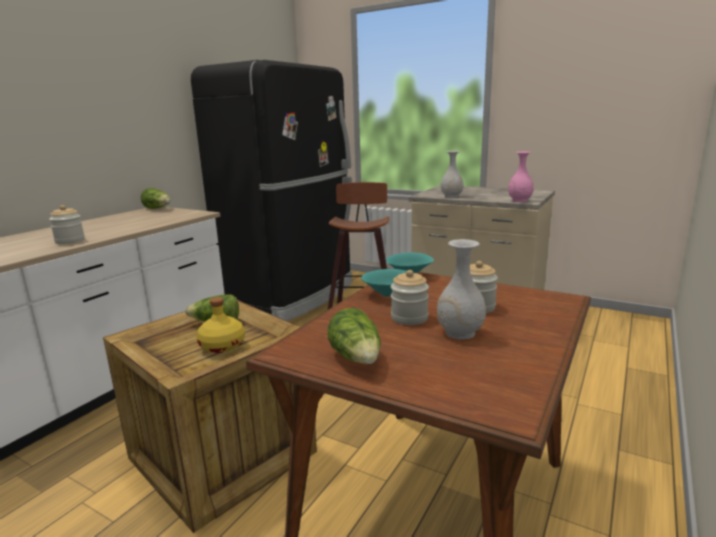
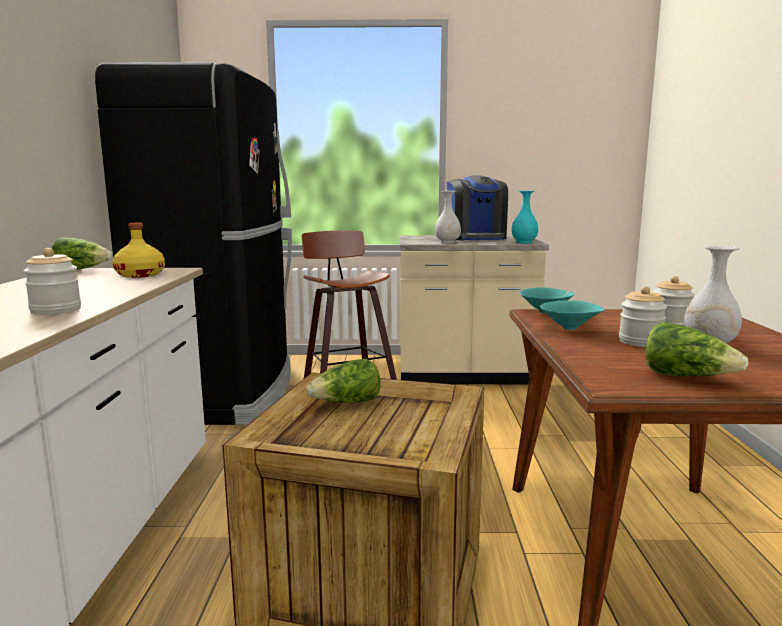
camera: 30 degrees left, 5 degrees down
(223, 345) = (409, 421): yellow bottle -> yellow bottle (141, 275)
(493, 192) = (476, 238): none -> coffee machine
(519, 200) = (524, 242): pink vase -> turquoise vase

